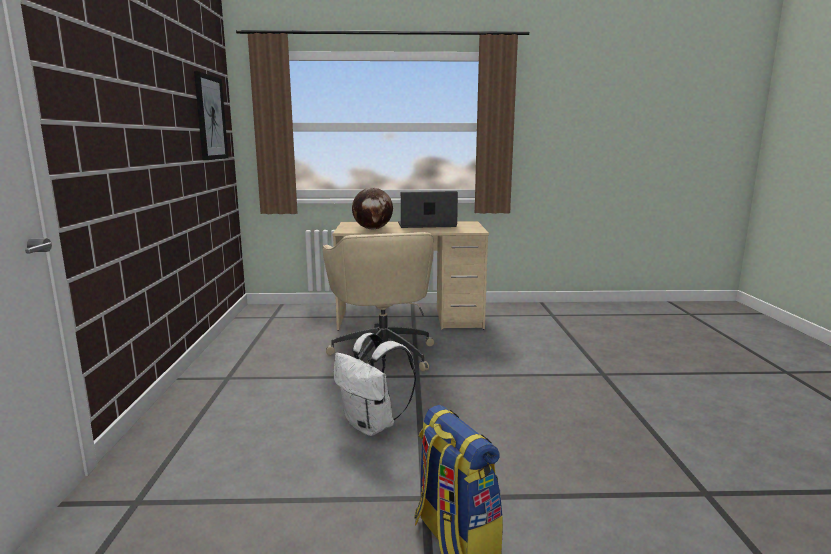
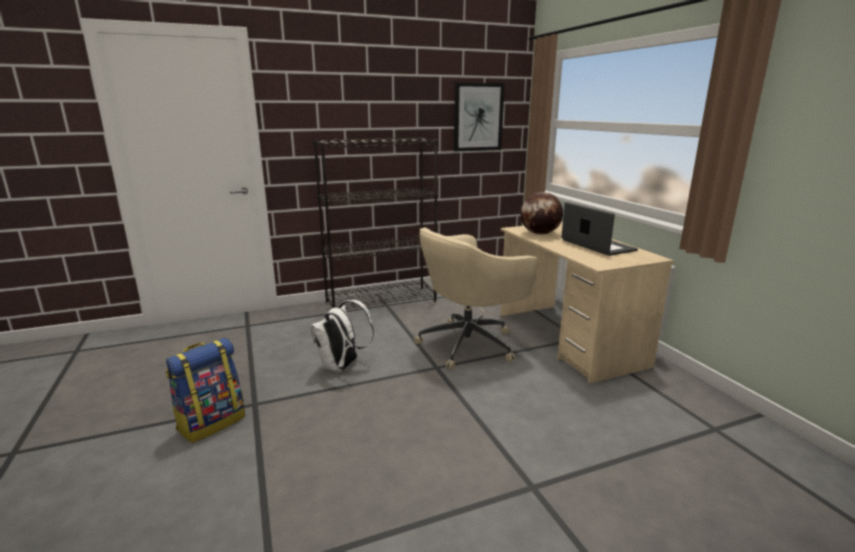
camera: 70 degrees right, 5 degrees up
(209, 379) = (381, 301): none -> black bookcase

